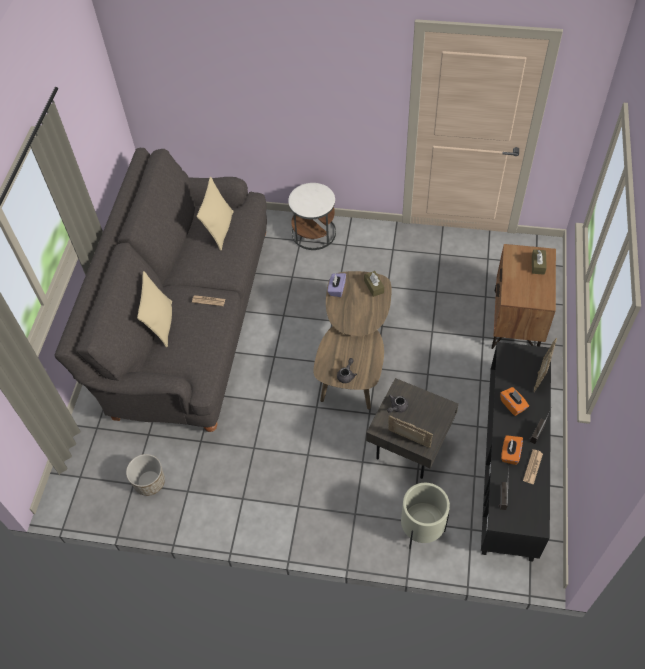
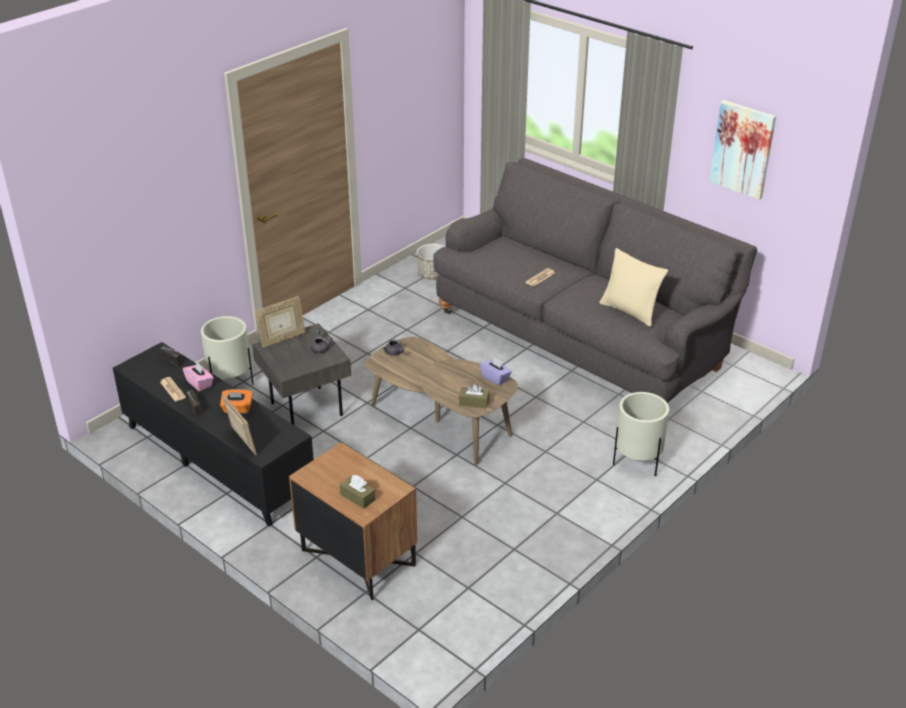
camera: 120 degrees right, 20 degrees down
(86, 117) = (742, 149): none -> picture
(161, 324) = (540, 252): beige pillow -> none
(314, 232) = (637, 463): white side table -> beige planter
(510, 454) = (199, 383): orange tissue box -> pink tissue box

